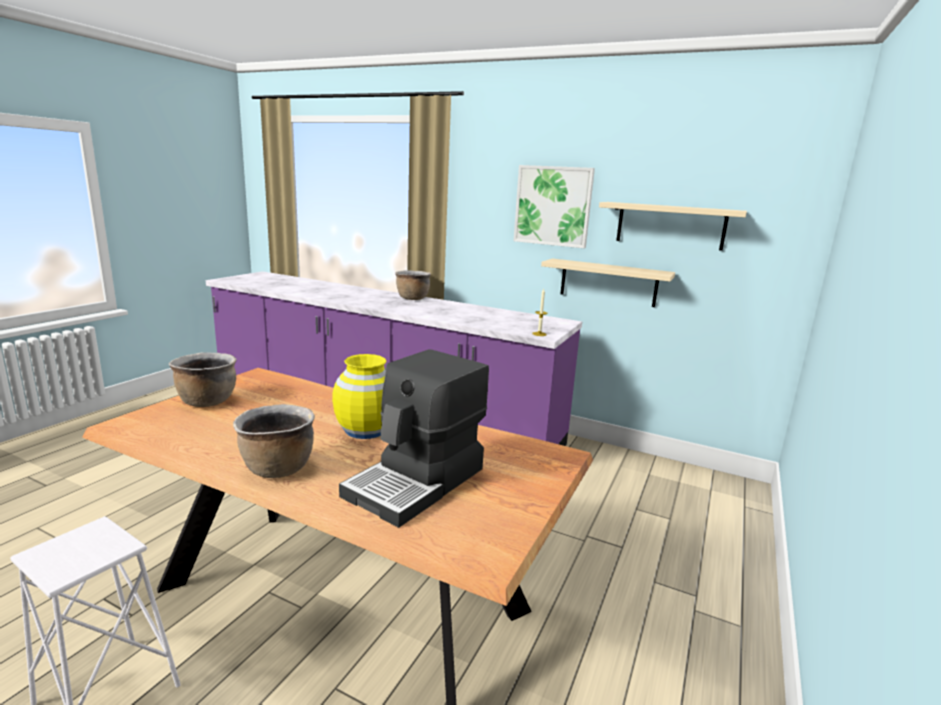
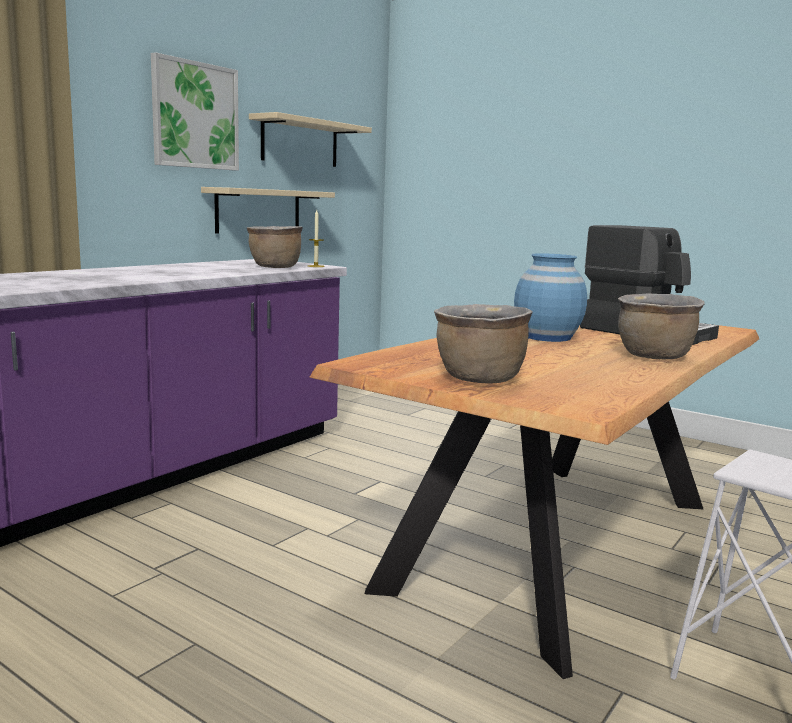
camera: 80 degrees left, 5 degrees down
(366, 429) = (547, 337): yellow vase -> blue vase
(412, 298) = (62, 273): brown cooking pot -> brown cooking pot (275, 267)

